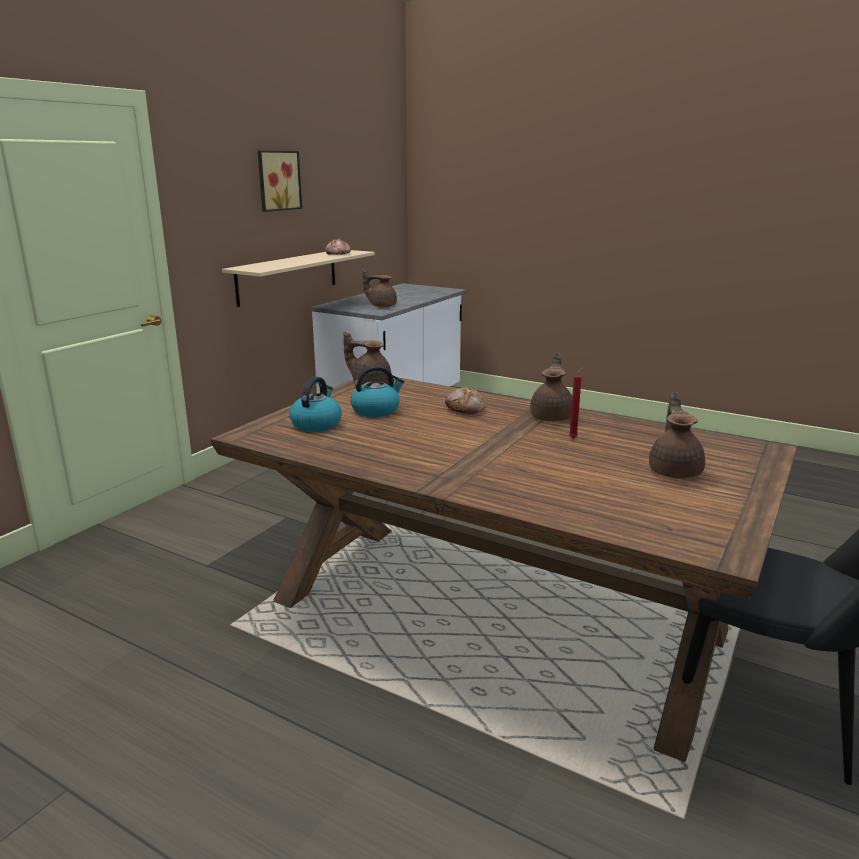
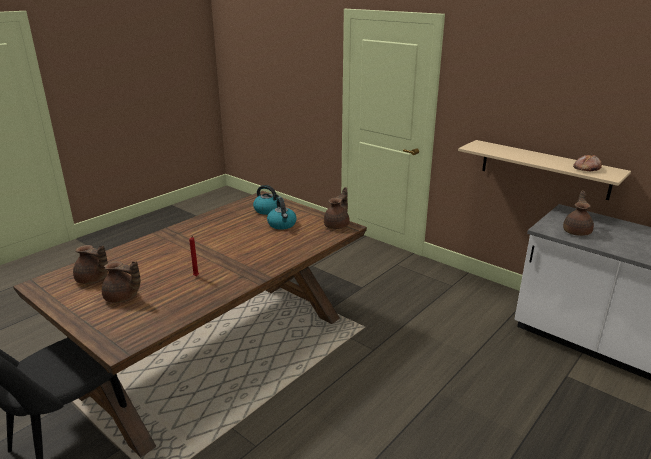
camera: 100 degrees right, 5 degrees up
(277, 180) = (554, 88): picture -> none
(465, 409) = (271, 250): bread -> none
(552, 417) = (238, 276): brown teapot -> brown teapot (93, 280)

